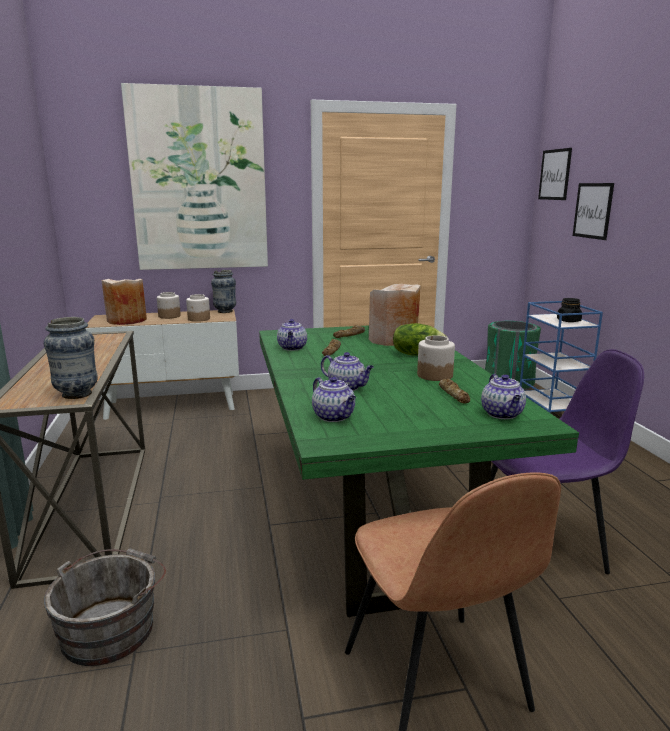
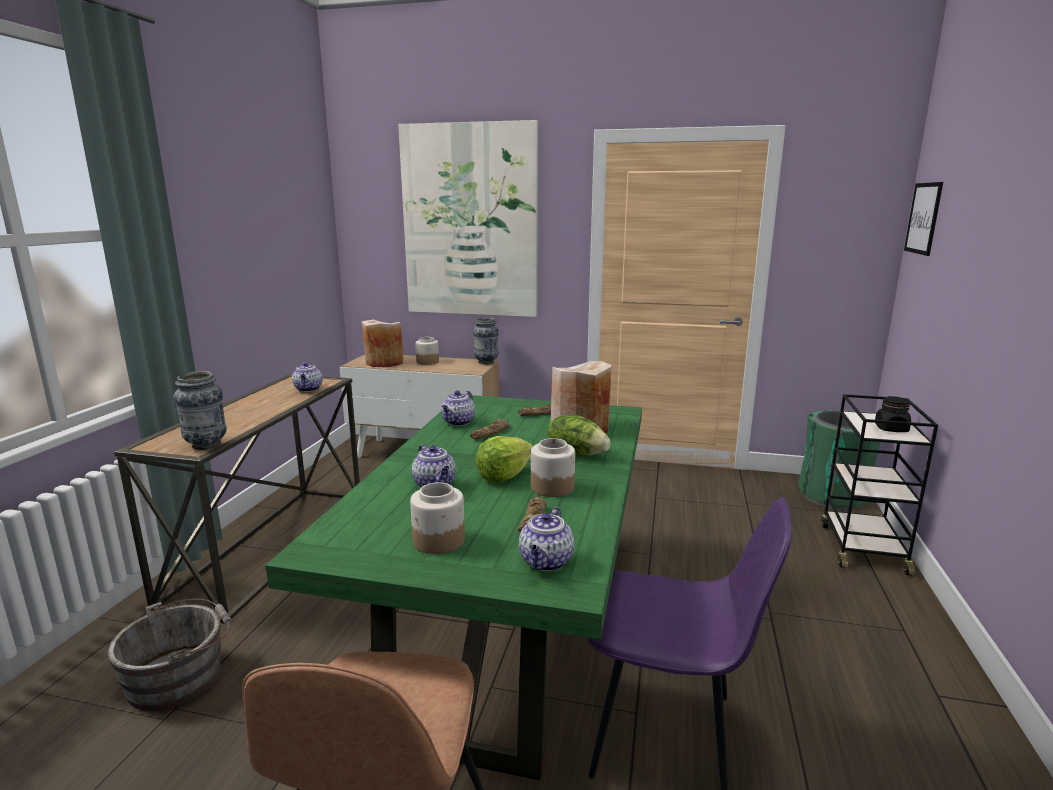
camera: 25 degrees right, 0 degrees up
(199, 319) = (449, 369): jar -> jar (438, 541)
(334, 417) = (367, 521): teapot -> teapot (308, 389)
(389, 374) = (504, 476): none -> lettuce
(551, 411) = (862, 548): blue cart -> black cart
(593, 210) = (952, 275): picture -> none

